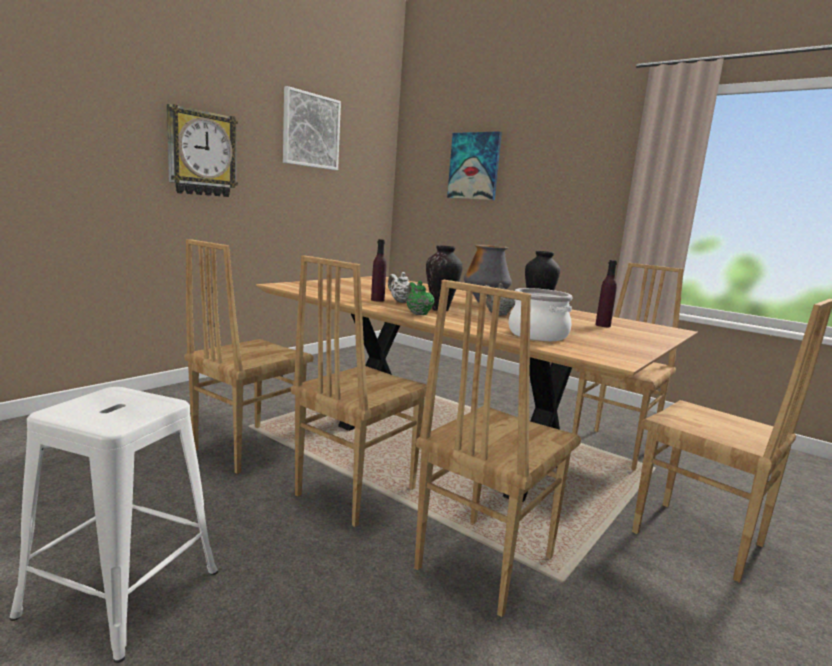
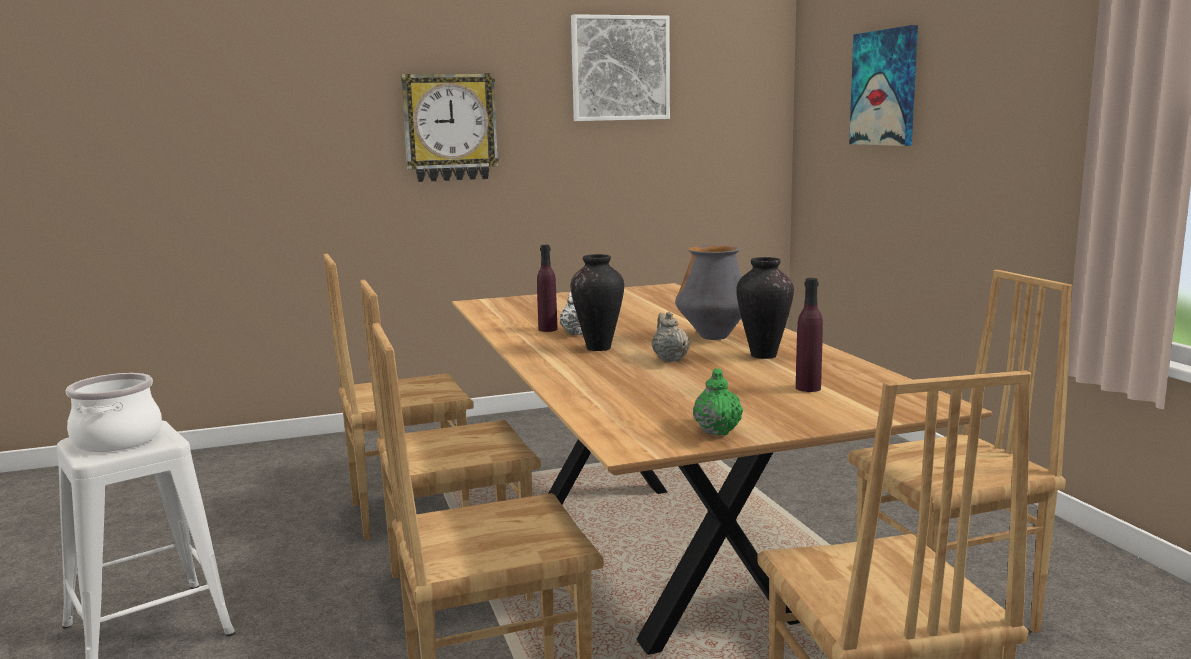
camera: 35 degrees right, 0 degrees up
(418, 313) = (546, 353): green teapot -> green teapot (717, 430)
(538, 335) = (631, 398): cooking pot -> cooking pot (118, 440)

